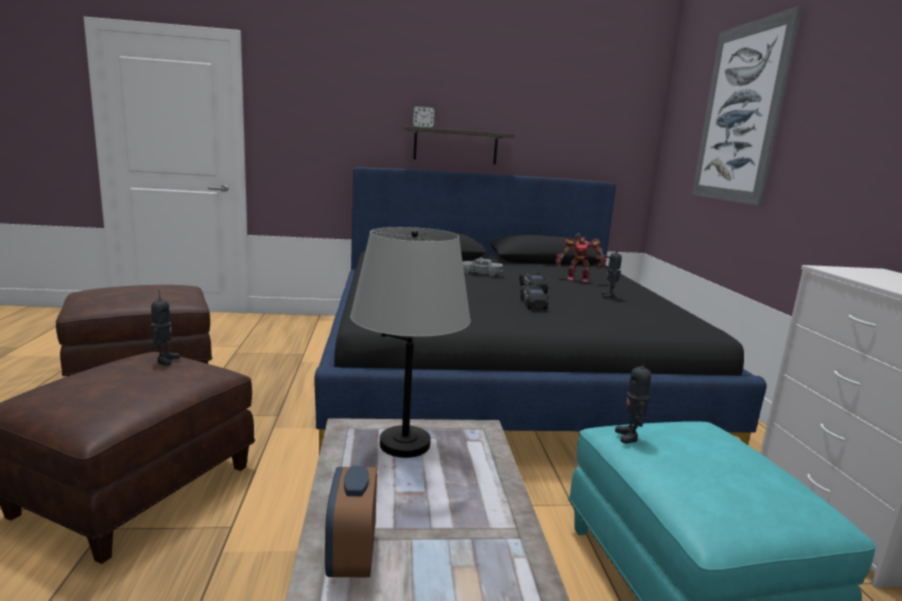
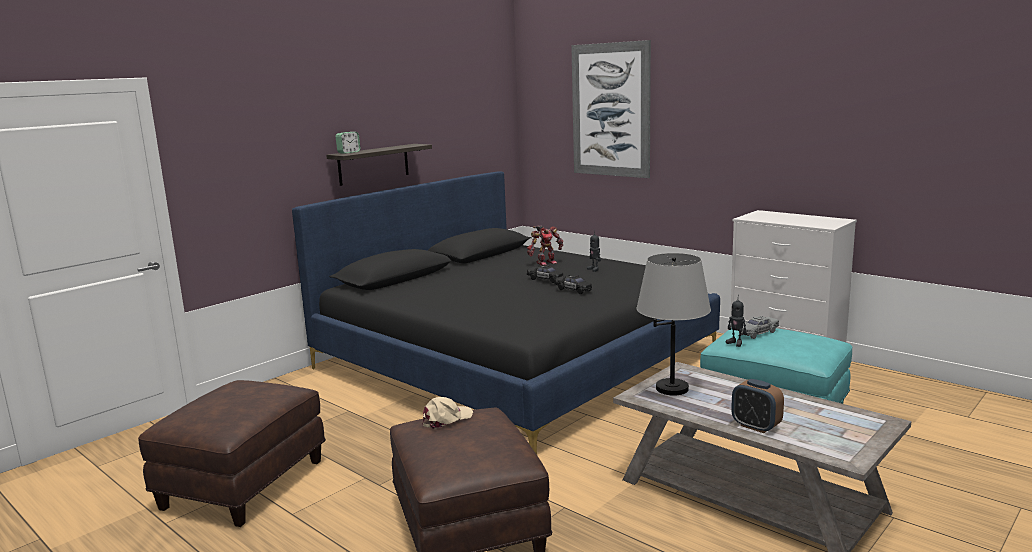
camera: 40 degrees left, 0 degrees up
(165, 360) = (446, 419): toy robot -> beige cap
(481, 273) = (483, 280): grey toy car -> grey toy car (758, 333)

